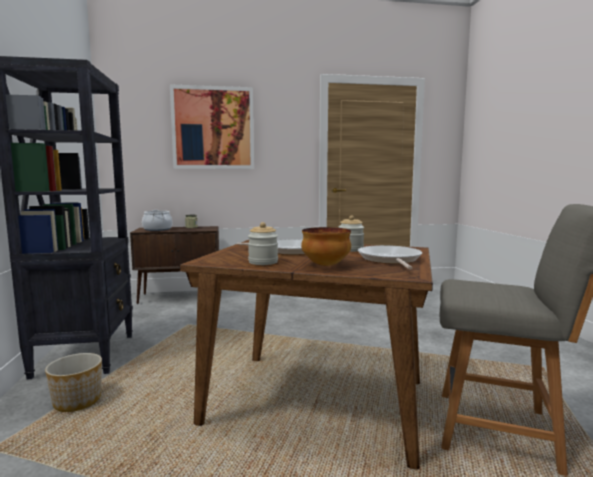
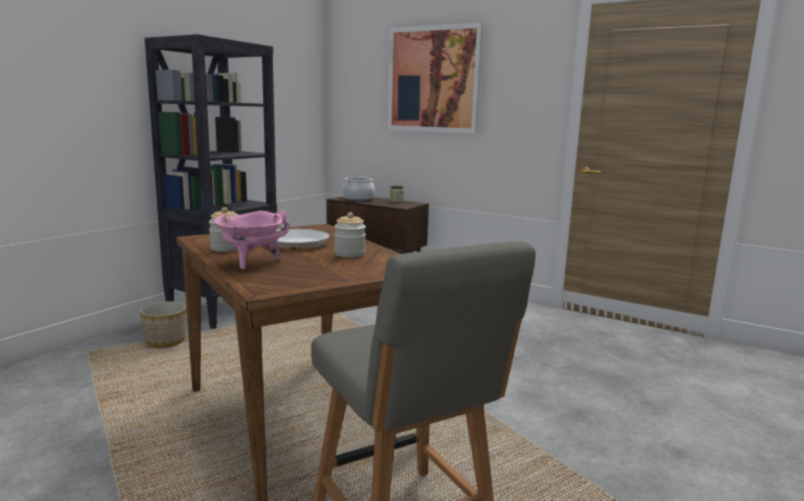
camera: 40 degrees right, 5 degrees up
(325, 265) = (252, 263): bowl -> pink cooking pot
(390, 260) = (325, 273): frying pan -> none

